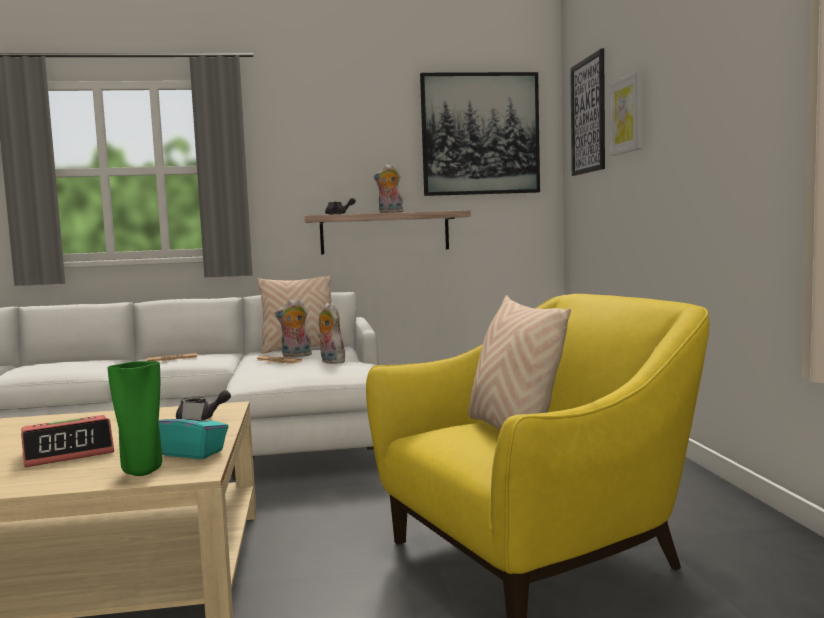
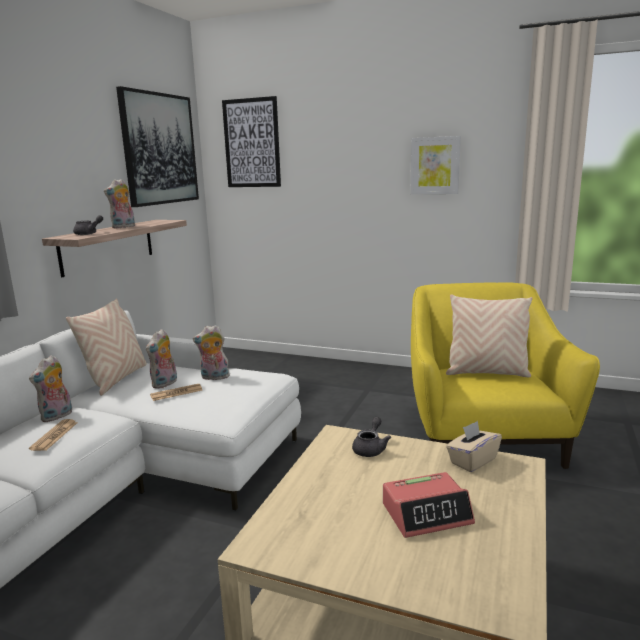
camera: 60 degrees left, 10 degrees up
(69, 452) = (427, 513): alarm clock -> alarm clock turned 75 degrees clockwise
(142, 472) = (511, 483): green vase -> none
(192, 453) = (472, 461): turquoise tissue box -> beige tissue box
(210, 354) = (57, 417): none -> plush toy
(627, 115) = (314, 151): picture -> picture (435, 165)

